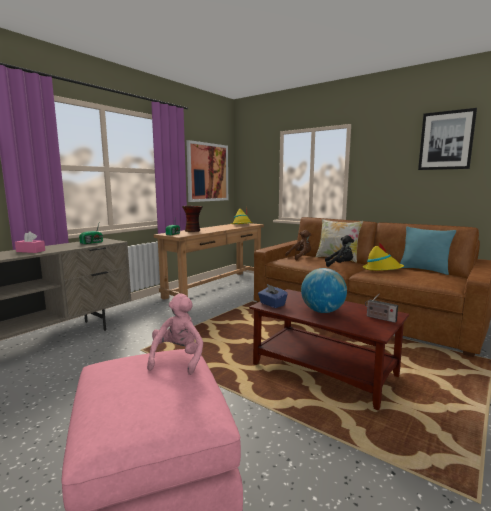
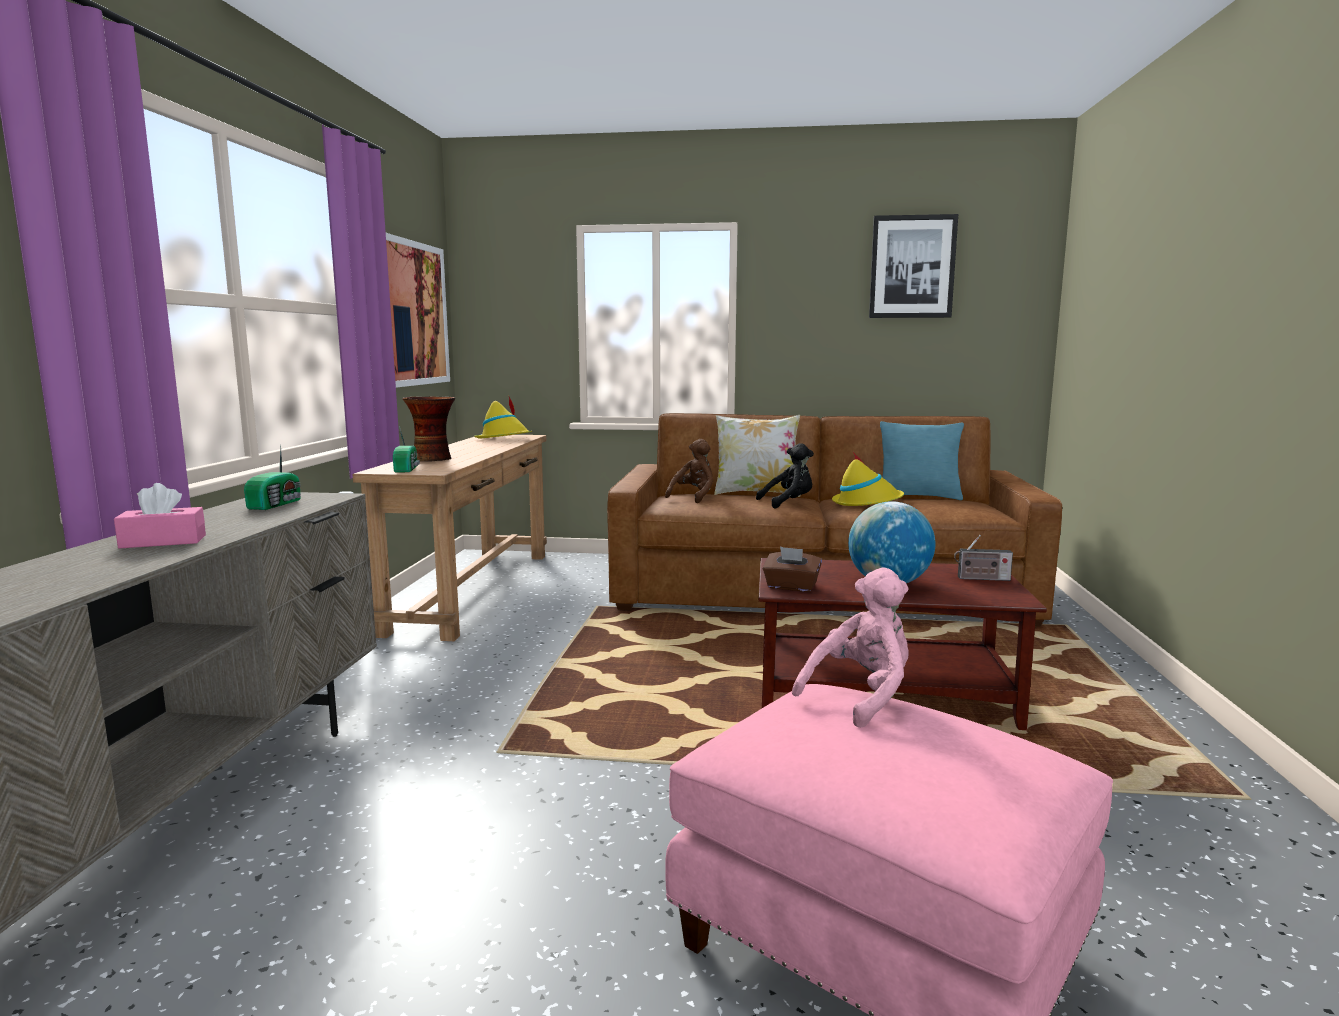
camera: 30 degrees left, 0 degrees up
(178, 358) = (861, 697): pink plush toy -> pink plush toy turned 75 degrees clockwise
(272, 304) = (791, 587): blue tissue box -> brown tissue box

